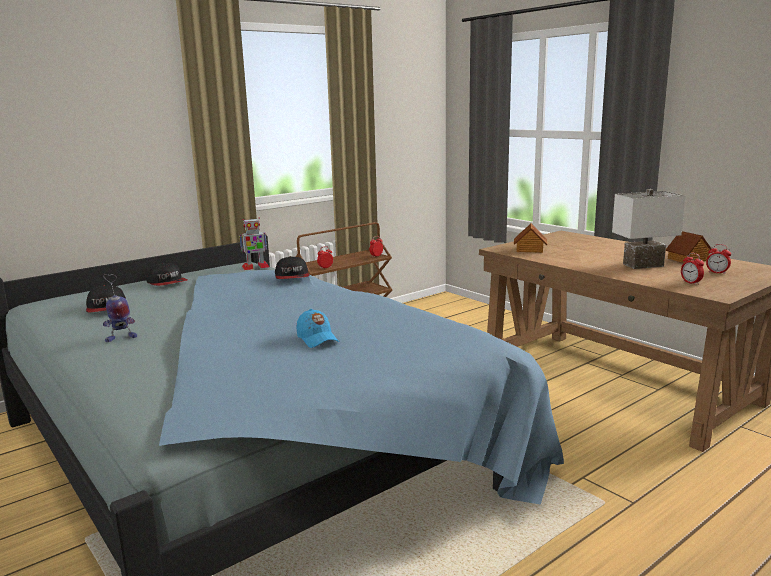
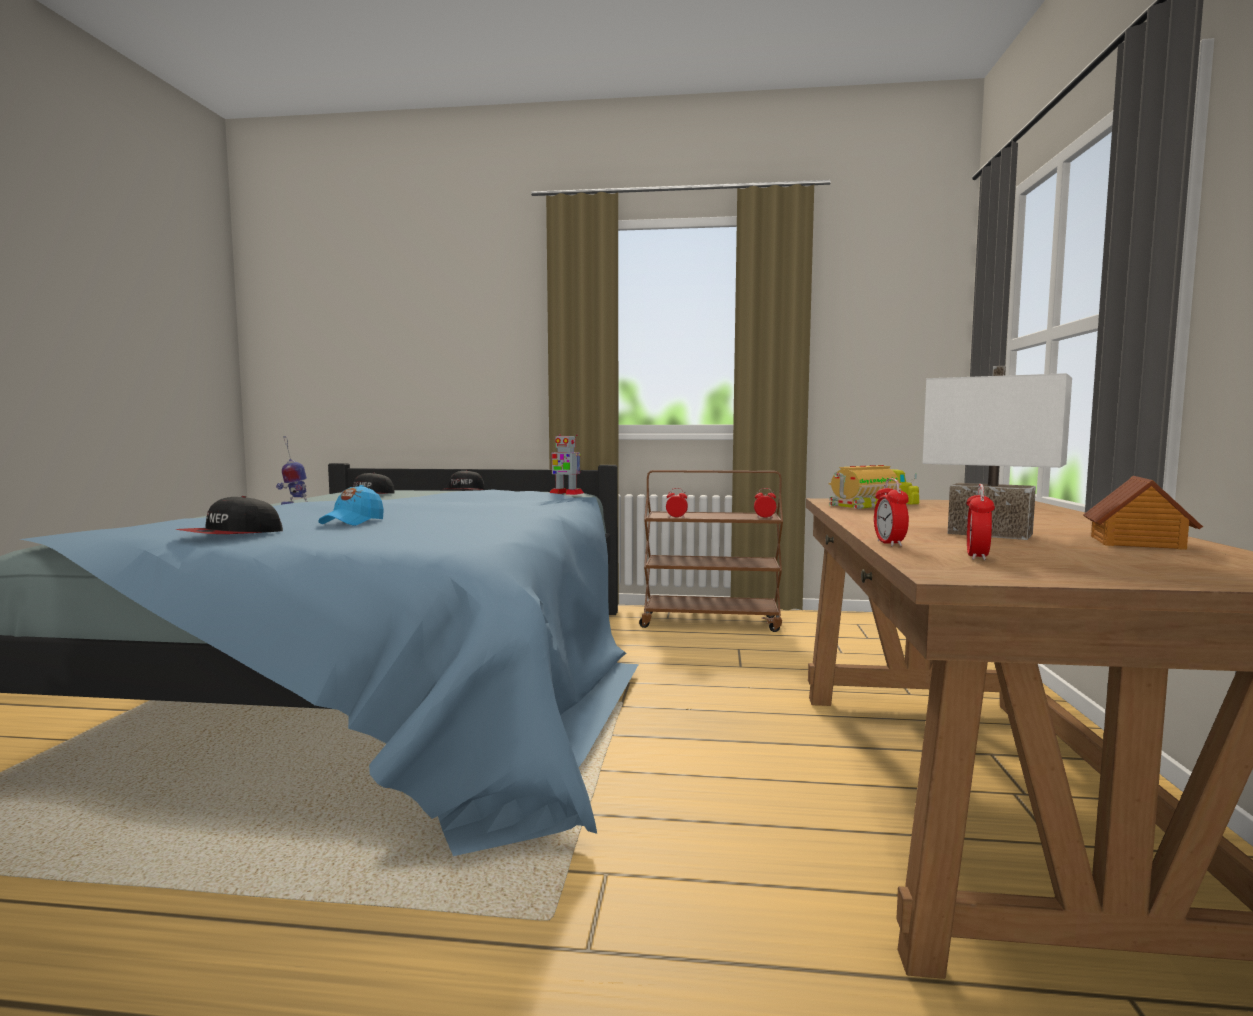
camera: 45 degrees right, 10 degrees down
(292, 277) = (547, 497): cap -> cap (231, 535)
(529, 249) = (874, 505): toy house -> toy truck
(717, 272) = (1118, 559): alarm clock -> alarm clock (889, 543)

